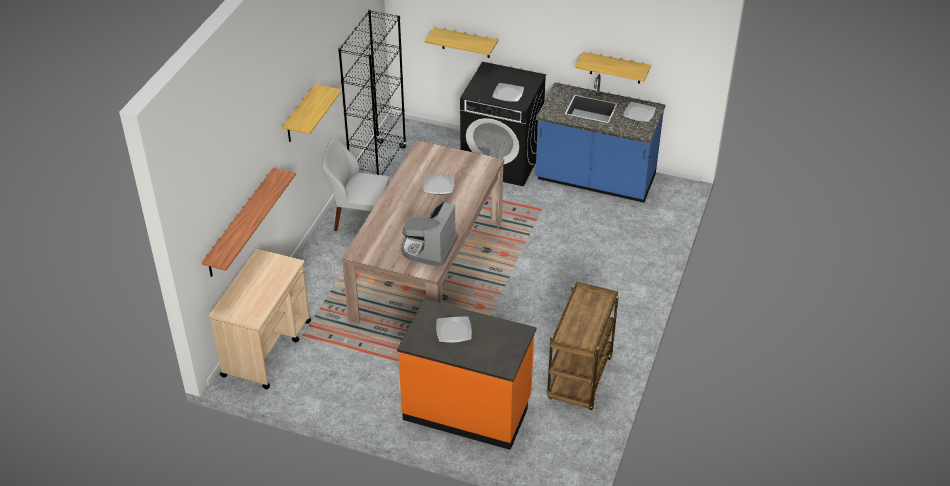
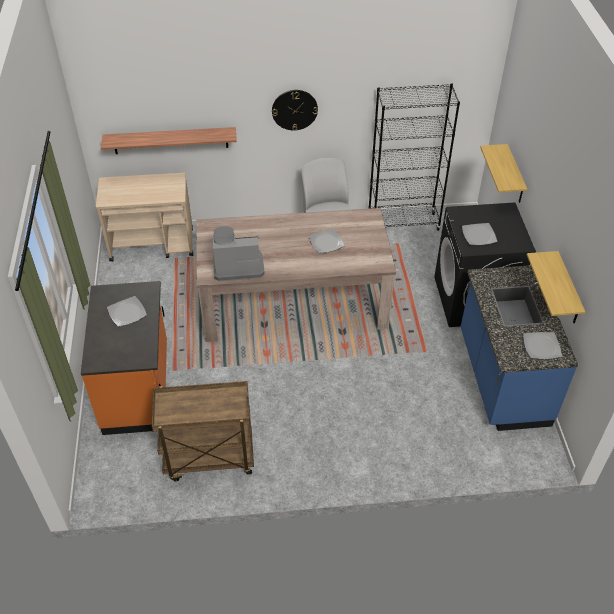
camera: 65 degrees right, 5 degrees up
(300, 115) = (294, 109): shelf -> wall clock

